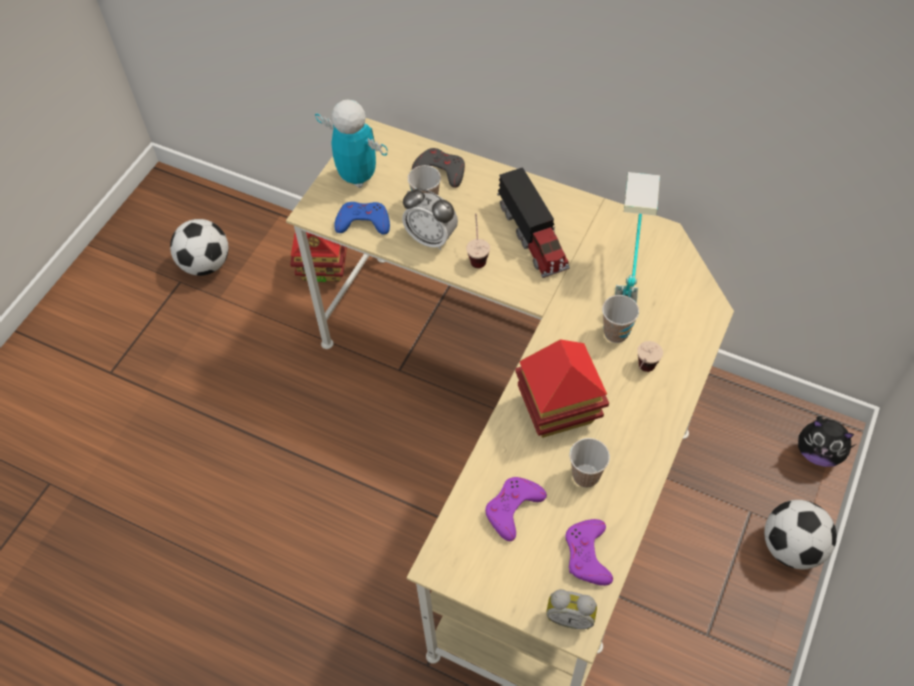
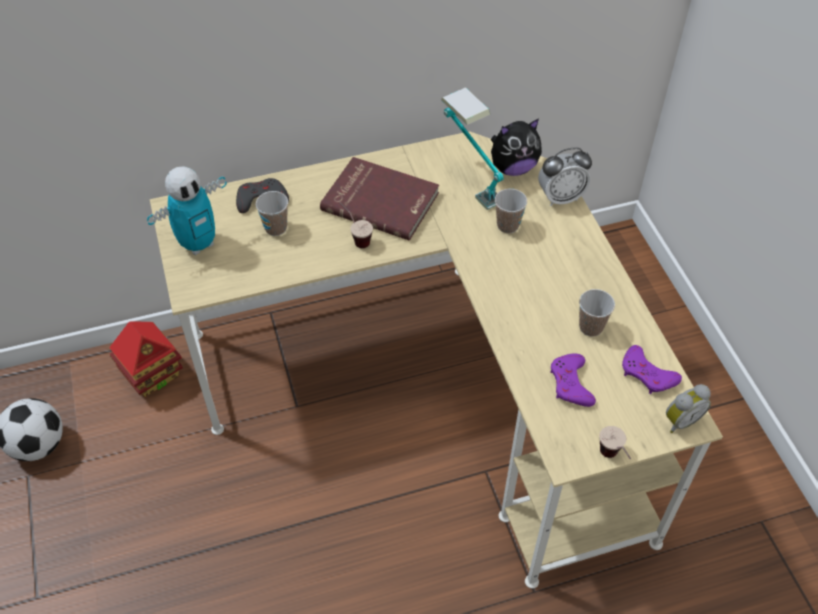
camera: 45 degrees left, 5 degrees down
(357, 177) = (198, 244): toy robot -> toy robot turned 150 degrees clockwise
(363, 222) = (241, 272): blue game controller -> none
(431, 238) = (308, 249): alarm clock -> alarm clock (560, 197)
(533, 235) = (381, 200): toy truck -> red book
(558, 411) = (527, 300): toy house -> none
(643, 372) = (552, 238): cup -> cup (612, 459)
(791, 547) = (668, 324): football -> none
(818, 453) = (625, 256): plush toy -> plush toy (513, 168)

